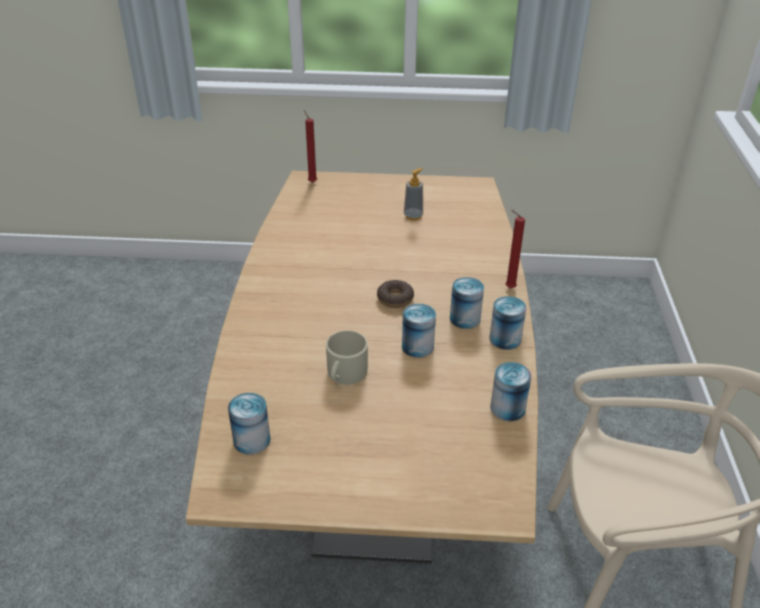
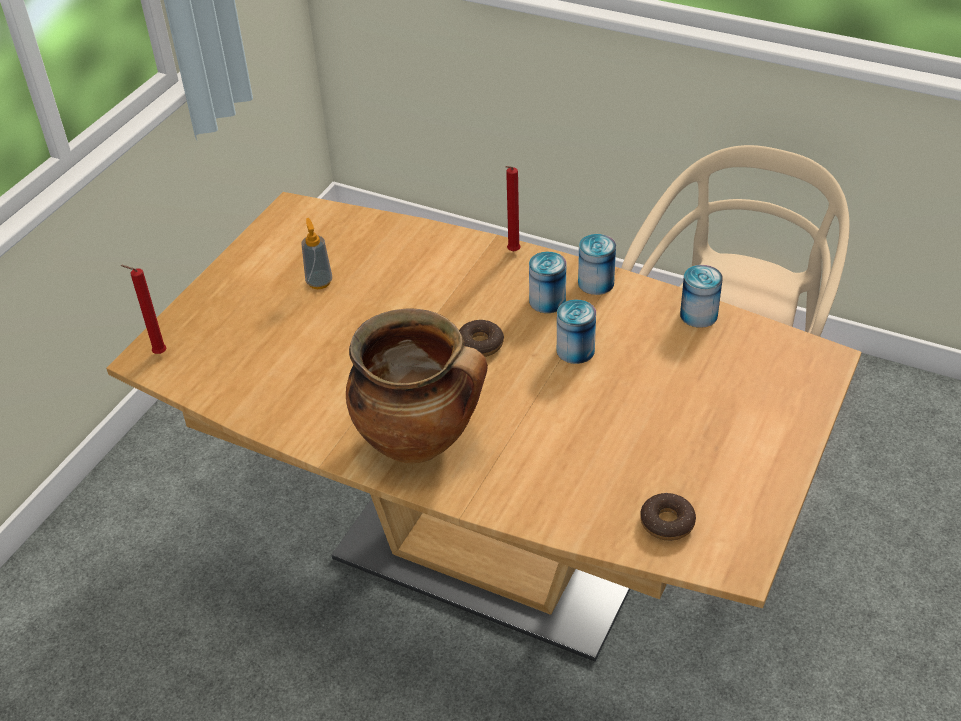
camera: 65 degrees left, 5 degrees up
(252, 440) = (667, 522): can -> donut
(284, 298) = (420, 442): none -> cooking pot
(344, 374) = (593, 420): beige mug -> none

